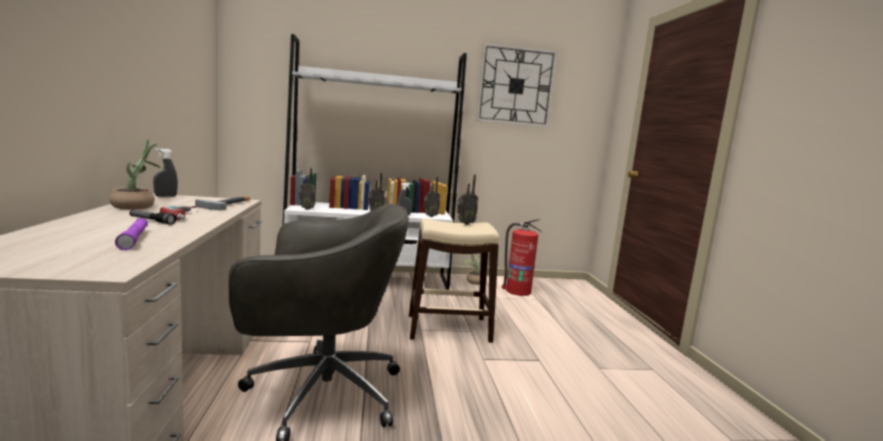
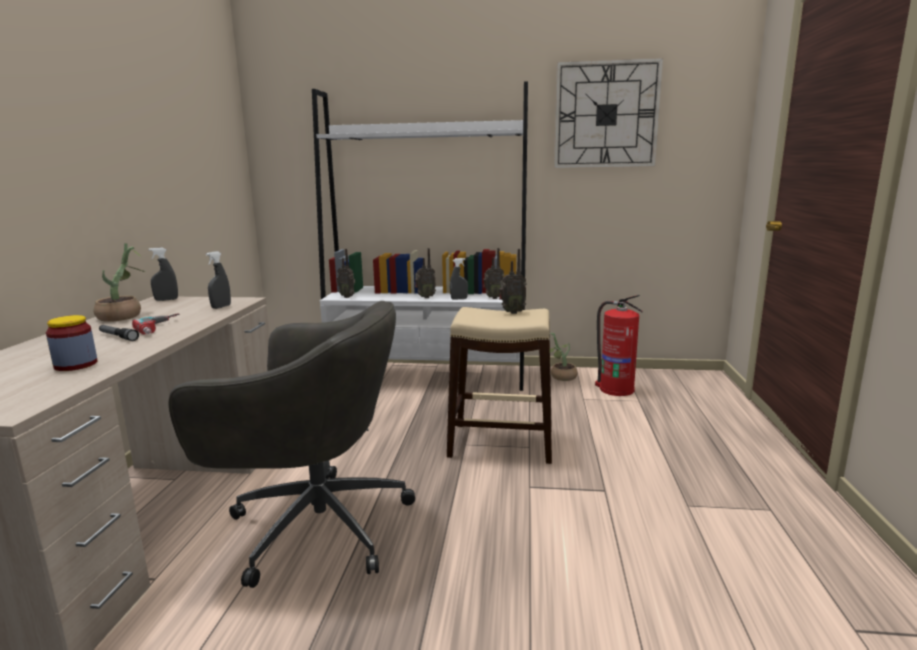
camera: 15 degrees right, 5 degrees up
(134, 239) = (76, 365): purple flashlight -> jar
(227, 204) = (221, 307): hammer -> grey spray bottle

